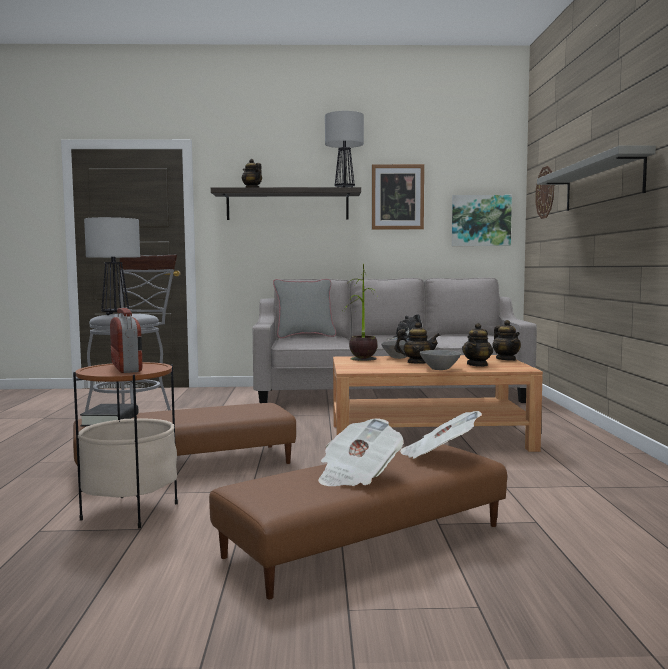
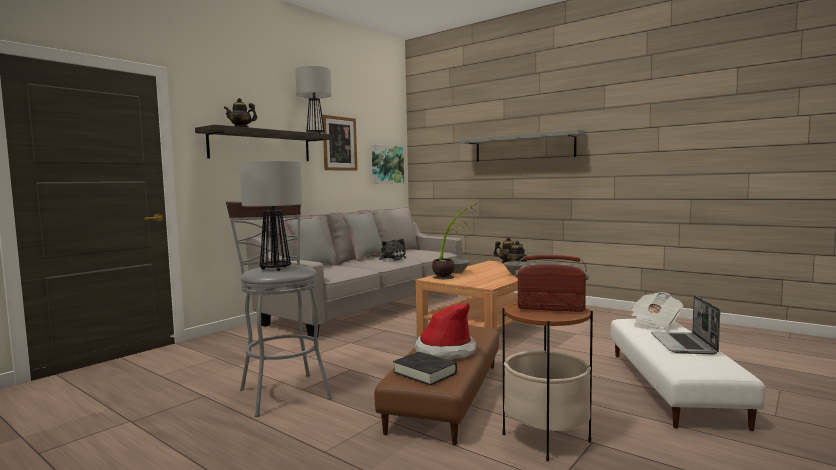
camera: 50 degrees left, 0 degrees up
(178, 415) = (445, 351): none -> hat
(357, 476) = (684, 344): newspaper -> laptop
(365, 540) = (671, 386): brown ottoman -> white ottoman
(391, 335) = (365, 258): none -> grey pillow
(417, 363) = (486, 274): teapot -> none
(545, 192) = (442, 147): wall clock -> none

